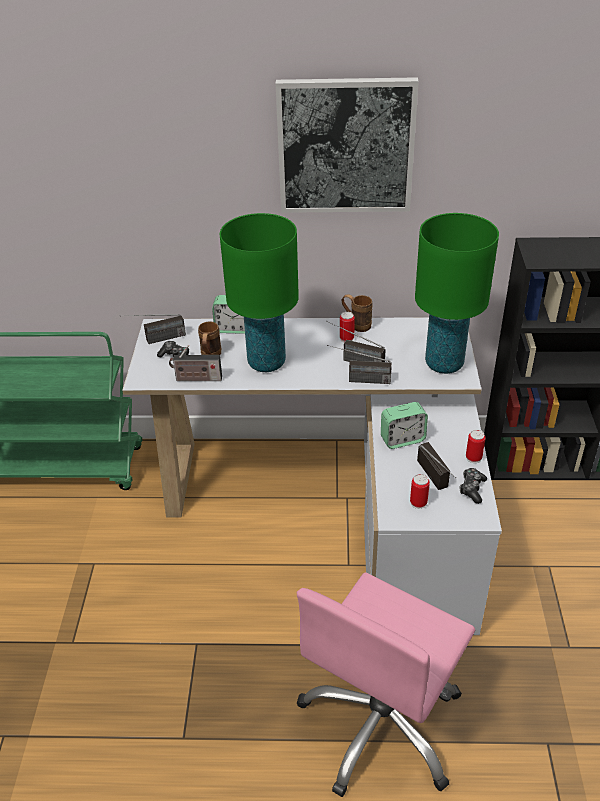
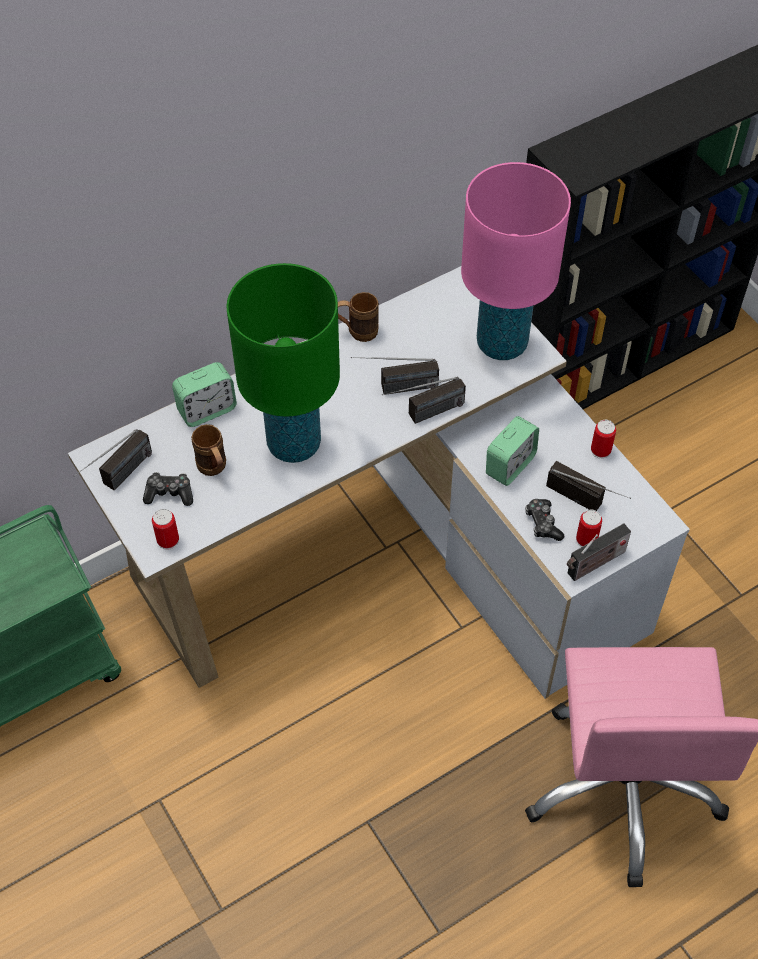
camera: 35 degrees left, 15 degrees up
(196, 379) = (227, 512): radio -> radio (594, 564)
(345, 146) = (317, 126): picture -> none
(346, 338) = (361, 359): can -> can (168, 540)
(444, 364) = (502, 344): green table lamp -> pink table lamp
(472, 489) = (627, 492): game controller -> game controller (542, 523)

